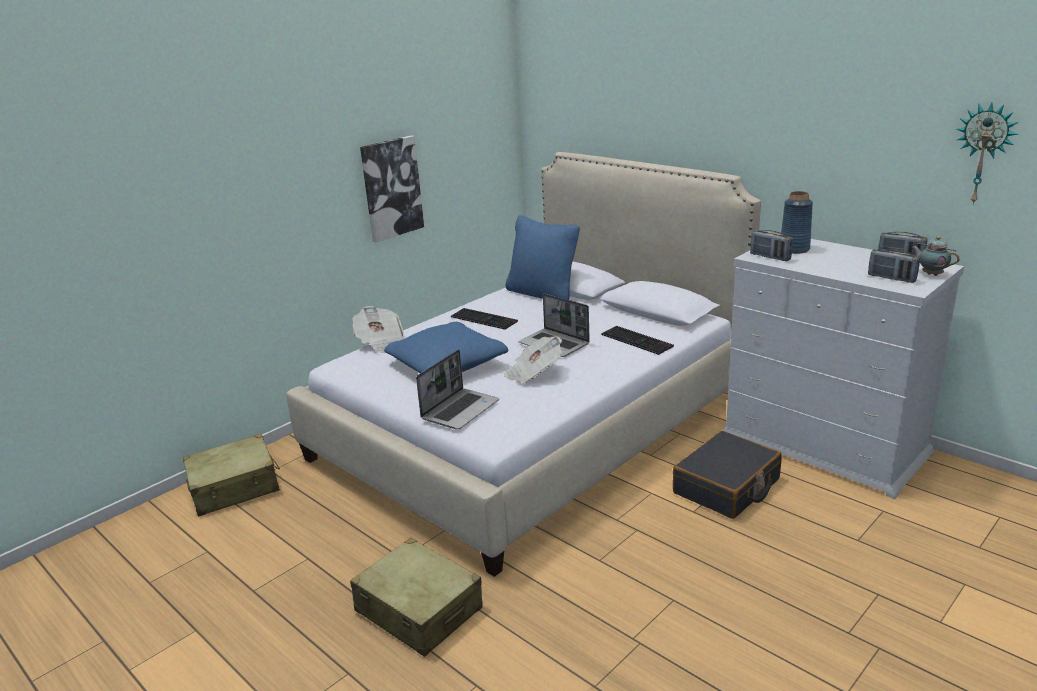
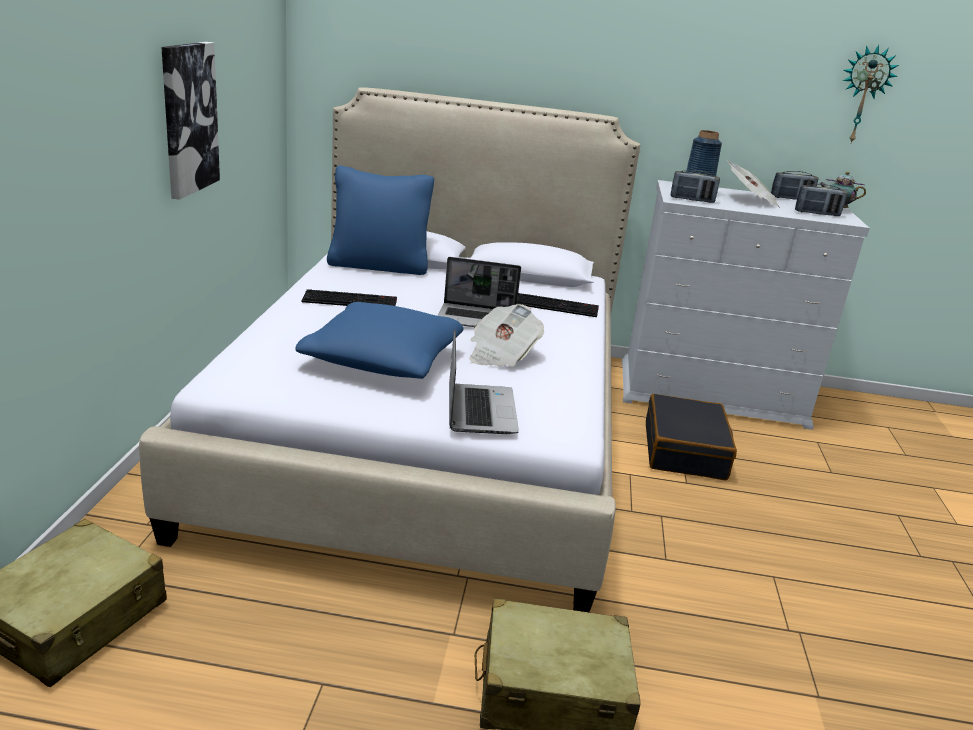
camera: 40 degrees left, 0 degrees up
(380, 342) = (246, 343): newspaper -> newspaper (750, 200)

